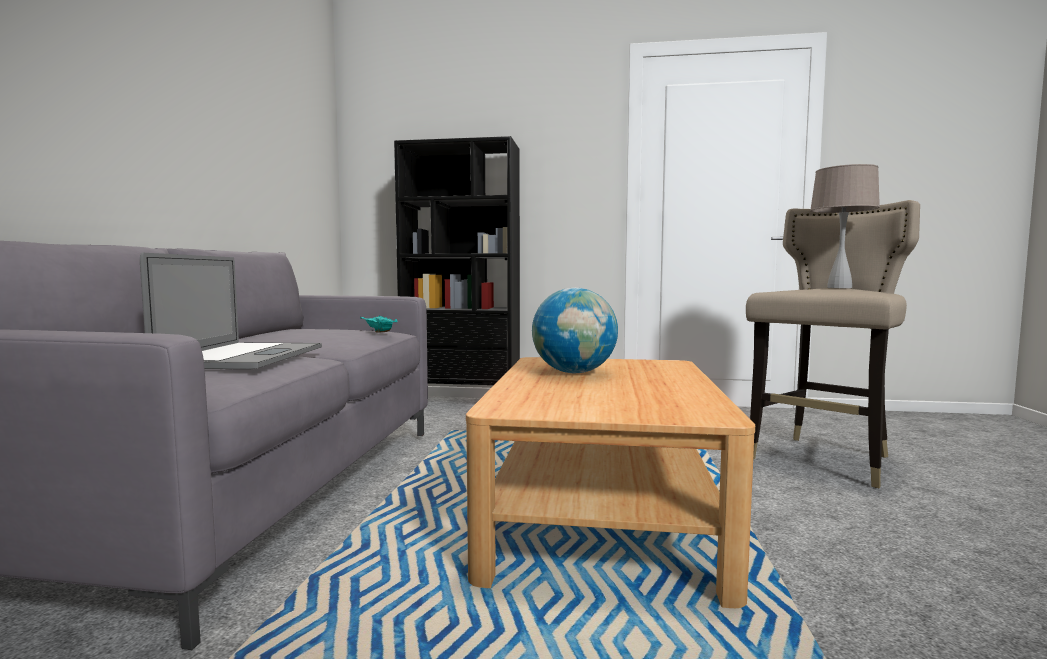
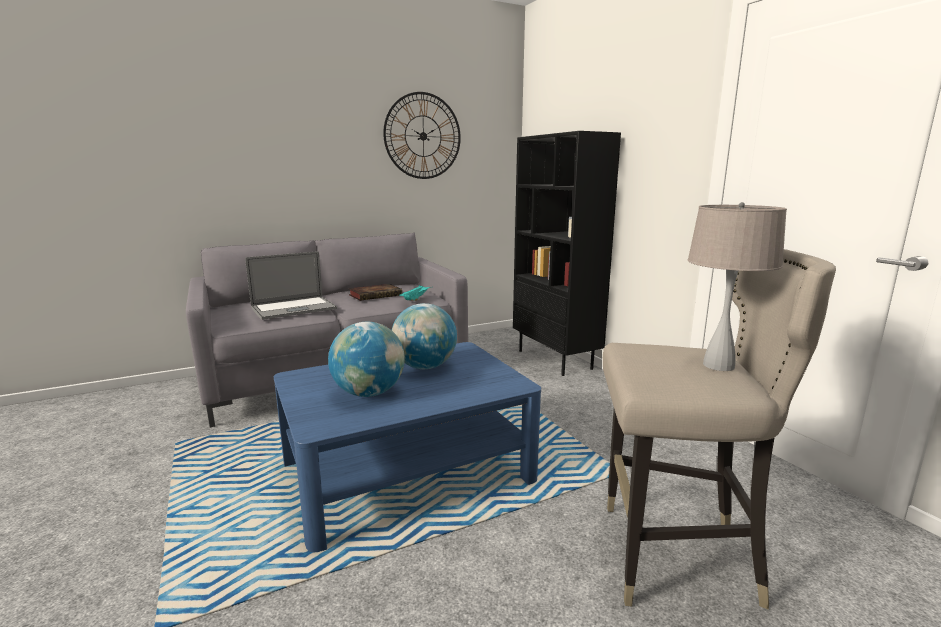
camera: 55 degrees right, 10 degrees up
(258, 115) = (423, 136): none -> wall clock
(313, 335) = (376, 295): none -> book
(602, 513) = (407, 470): beige coffee table -> blue coffee table
(625, 392) = (369, 393): none -> globe

